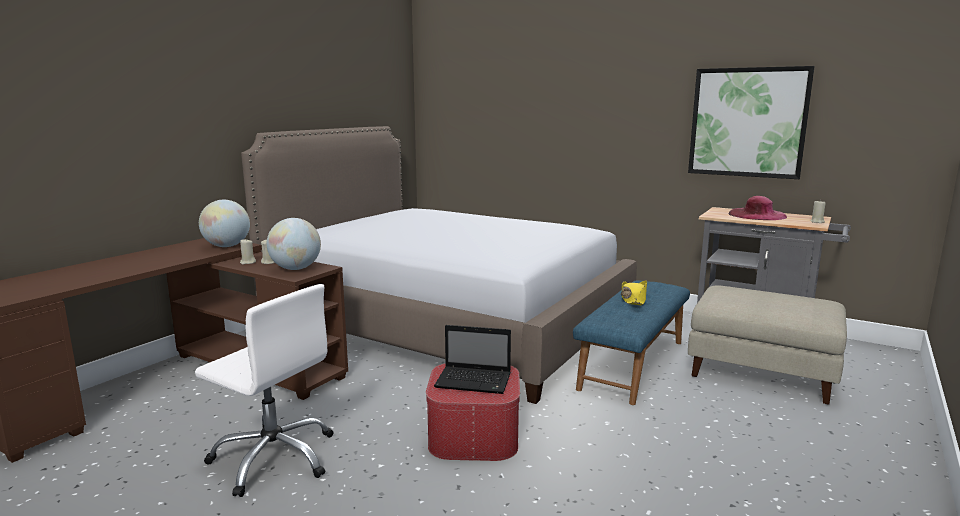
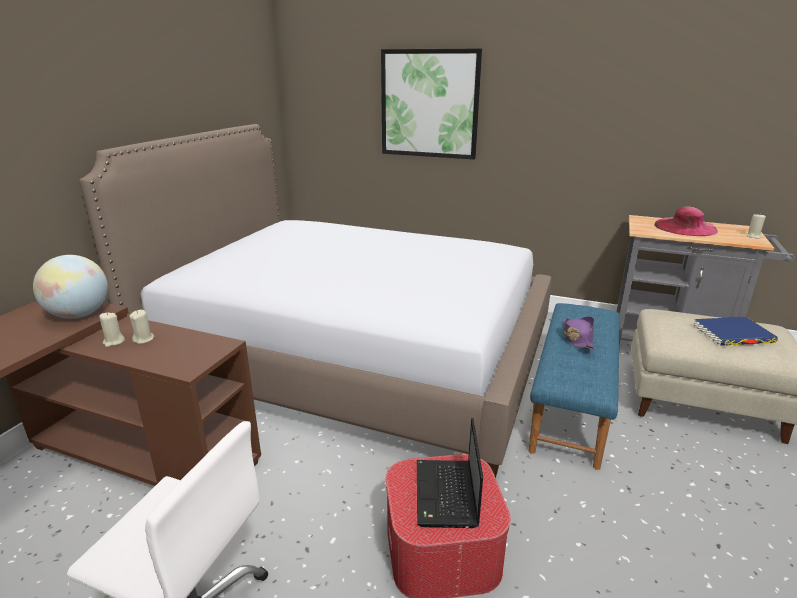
camera: 10 degrees left, 10 degrees up
(296, 269) = (184, 351): globe -> none
(475, 381) = (446, 495): laptop -> laptop turned 90 degrees clockwise
(633, 299) = (577, 338): yellow hat -> purple hat
(747, 122) = (675, 123): picture -> picture (429, 104)
(779, 302) = (733, 334): none -> blue book

